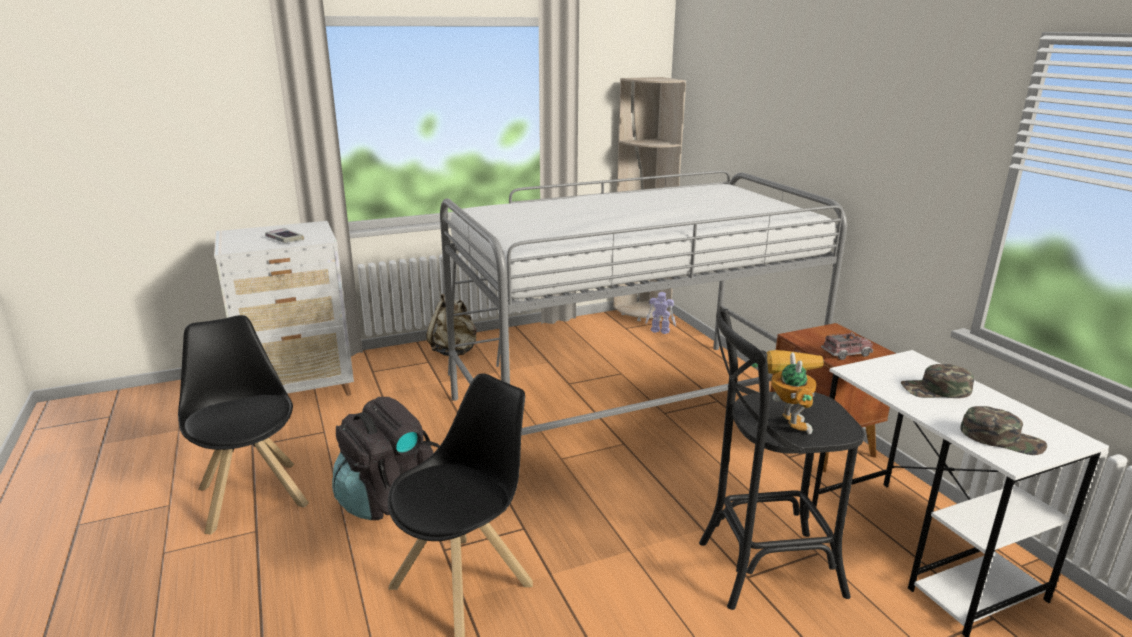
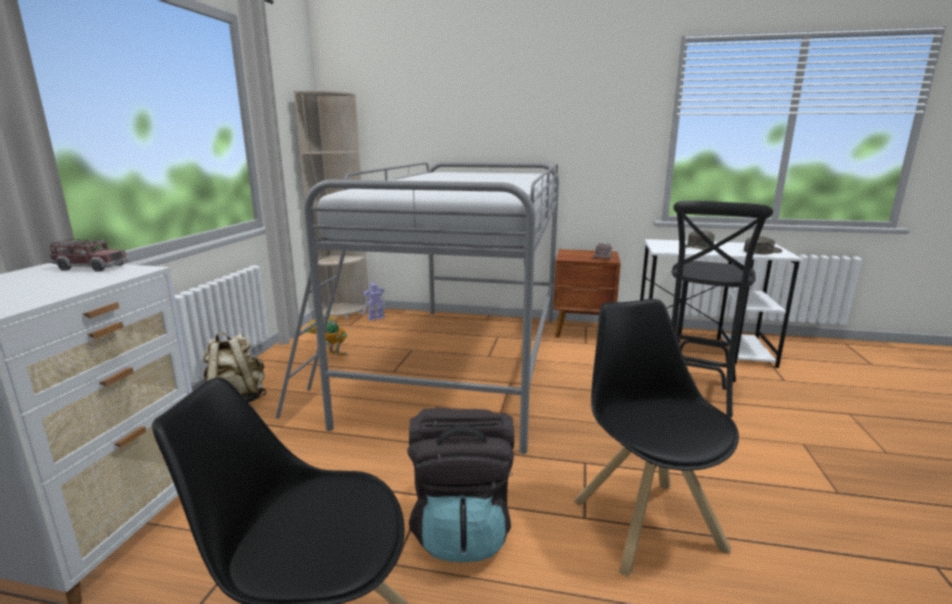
camera: 55 degrees left, 5 degrees down
(284, 239) = (63, 282): book -> none
(319, 231) = (91, 267): none -> toy truck
(784, 420) = (716, 273): toy robot -> toy robot (330, 355)

